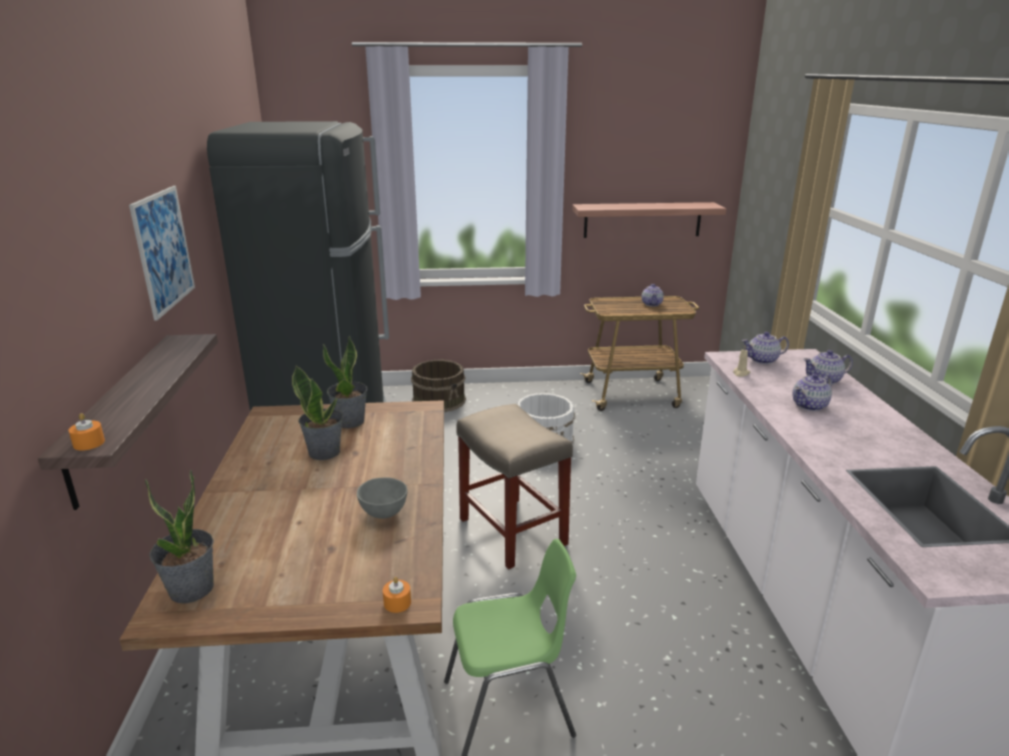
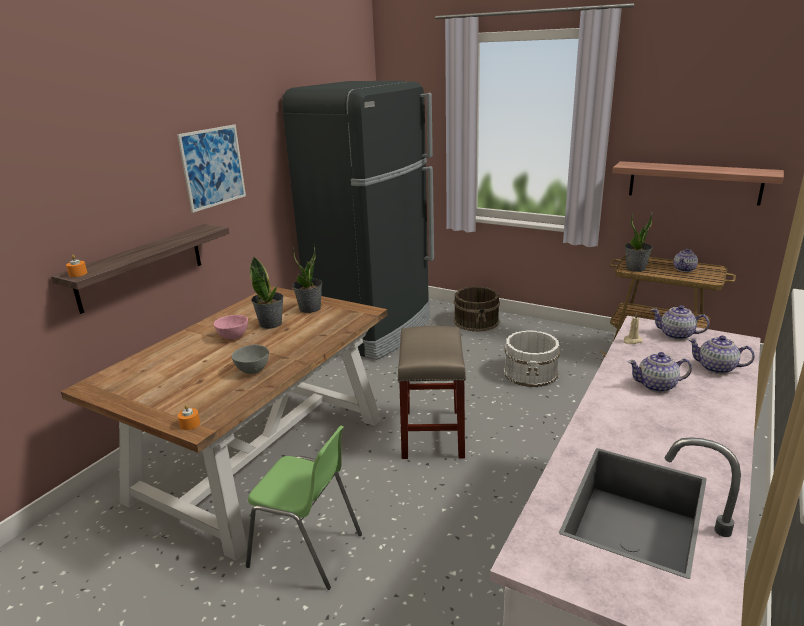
camera: 35 degrees right, 0 degrees up
(192, 589) = (114, 378): potted plant -> potted plant (635, 268)
(295, 482) = (233, 337): none -> pink bowl

